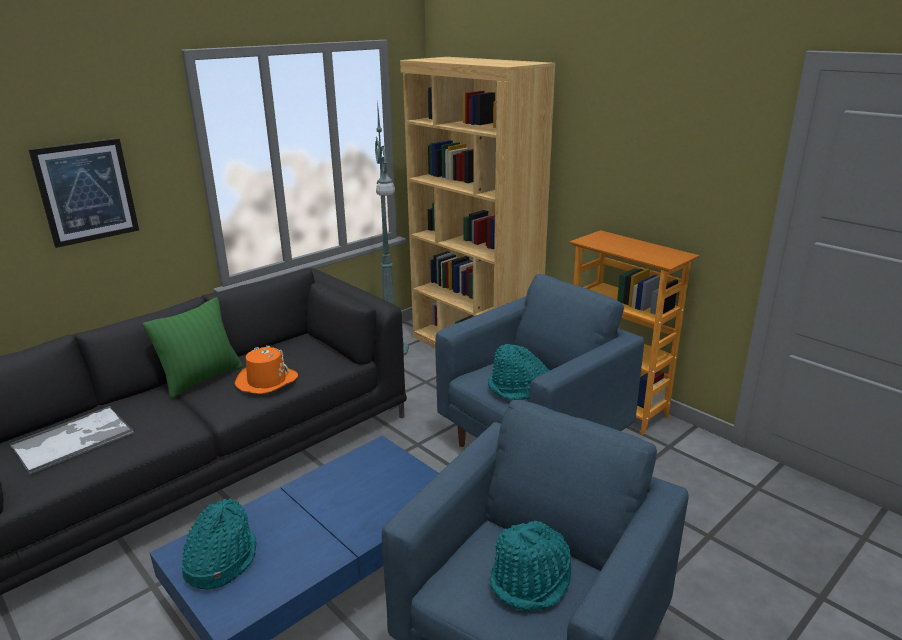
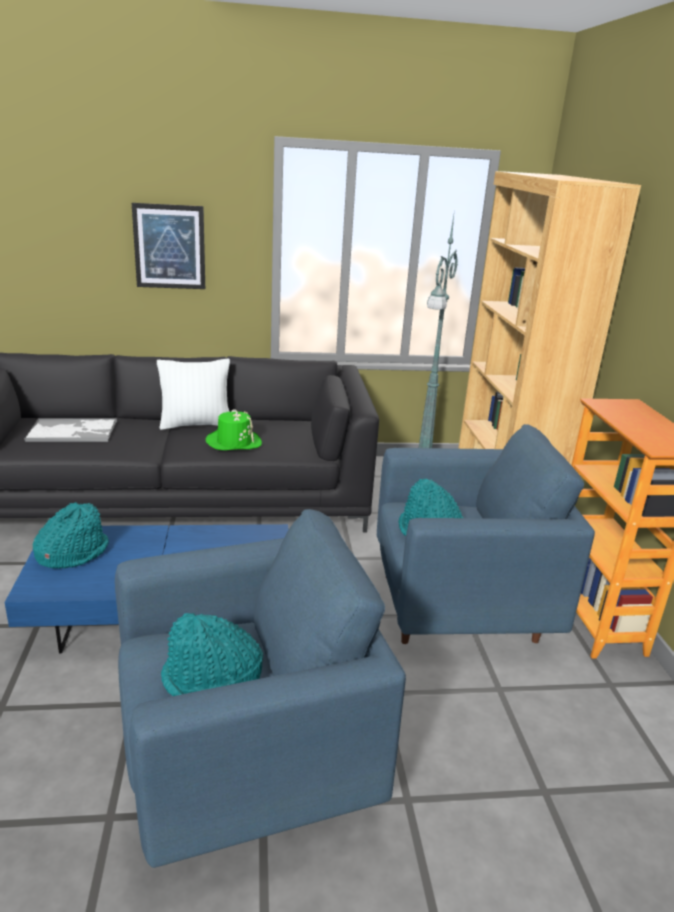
camera: 35 degrees right, 0 degrees up
(202, 379) = (196, 425): green pillow -> white pillow
(266, 380) = (234, 442): orange hat -> green hat

